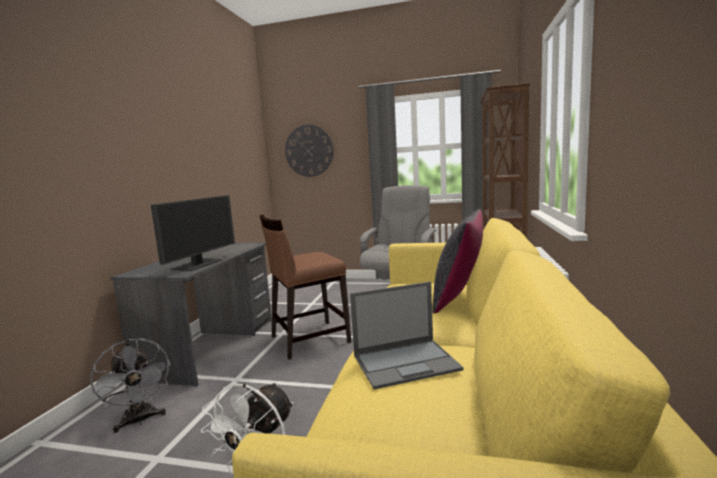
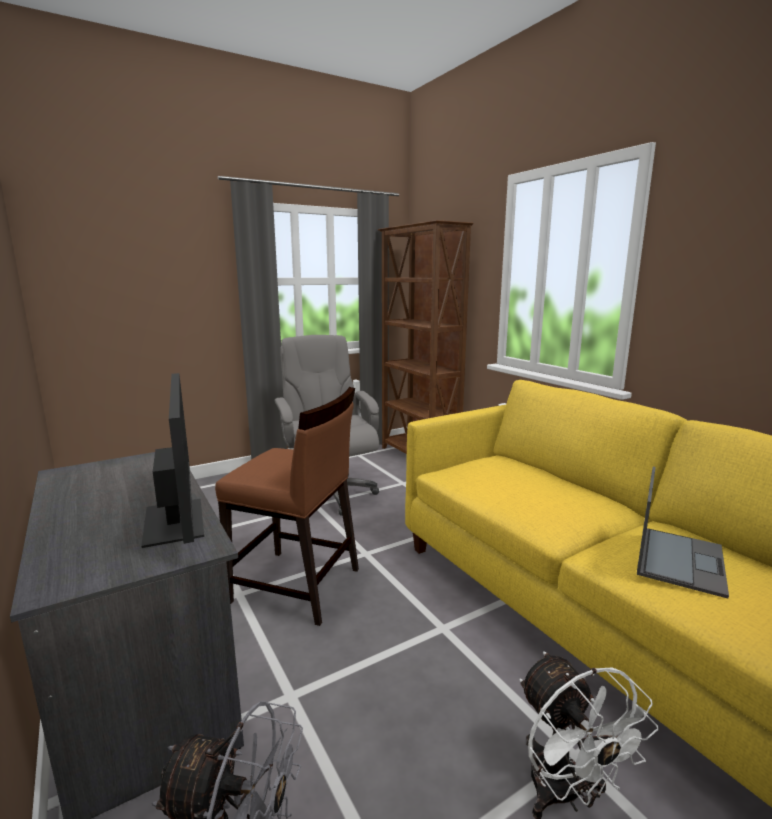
camera: 45 degrees left, 5 degrees up
(309, 151) = (121, 273): wall clock -> none
(309, 339) = (297, 586): brown chair -> brown chair turned 90 degrees counterclockwise
(459, 298) = (548, 476): black pillow -> none

